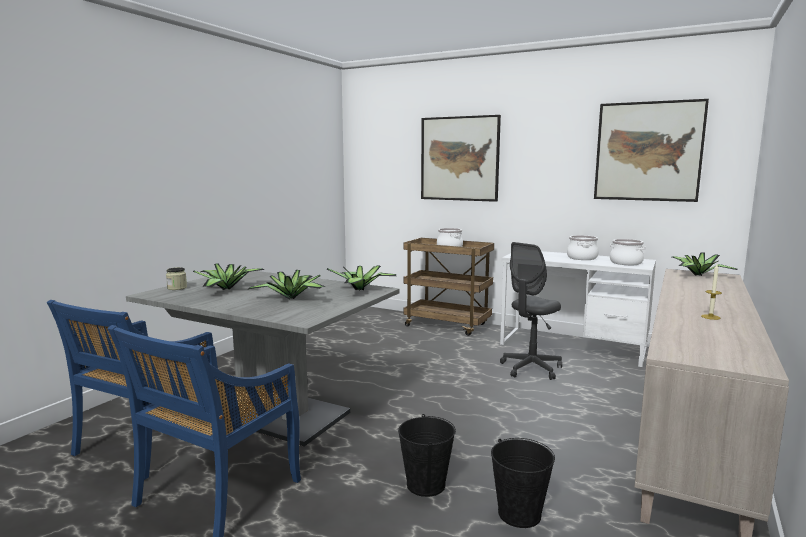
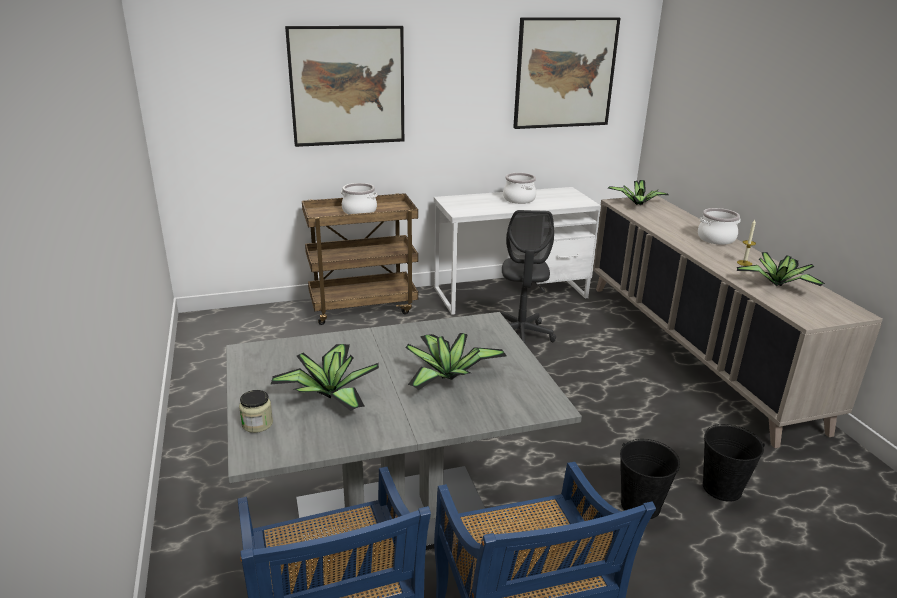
camera: 45 degrees left, 15 degrees up
(361, 290) = (475, 330): potted plant -> potted plant (777, 284)
(625, 263) = (564, 199): cooking pot -> cooking pot (716, 239)

